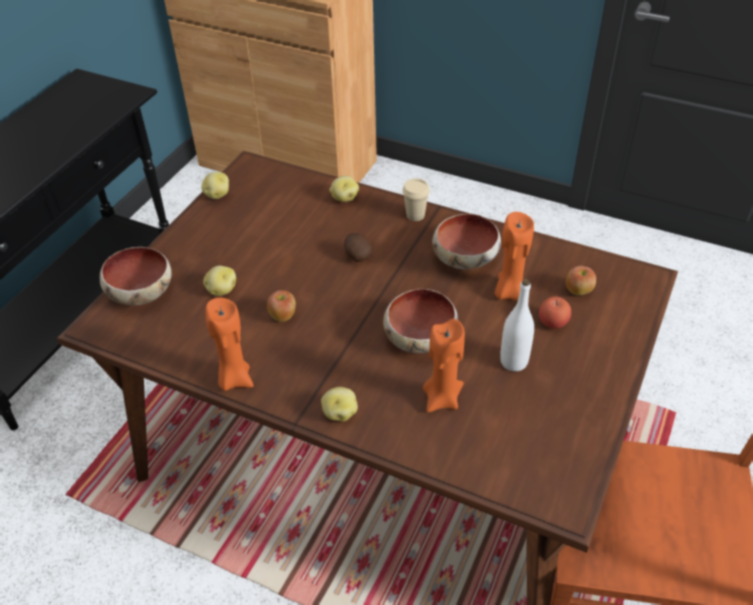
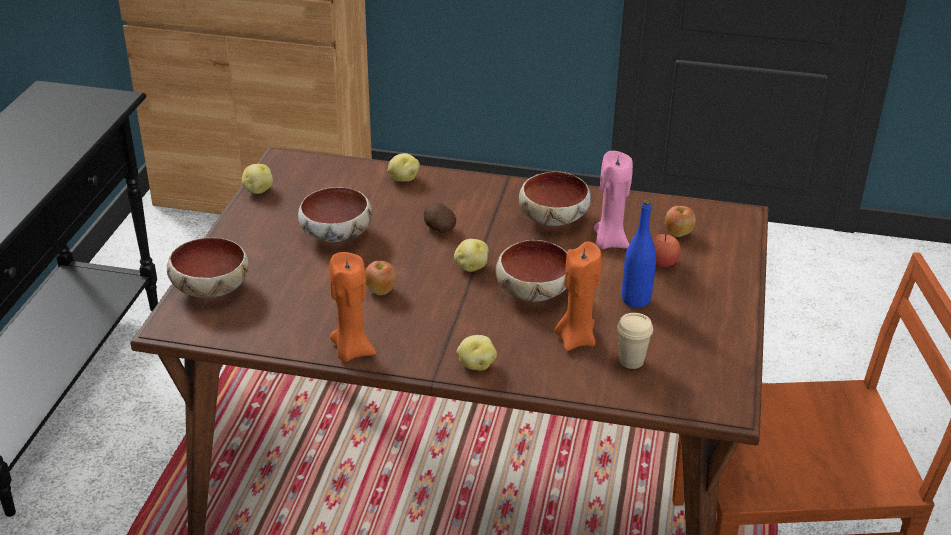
camera: 15 degrees left, 10 degrees down
(221, 290) = (302, 276): potato -> potato (471, 267)
(266, 251) = (337, 235): none -> bowl
(415, 215) = (486, 186): beige cup -> beige cup (631, 361)
(509, 292) = (609, 242): orange candle -> pink candle
(513, 362) = (636, 300): white bottle -> blue bottle

